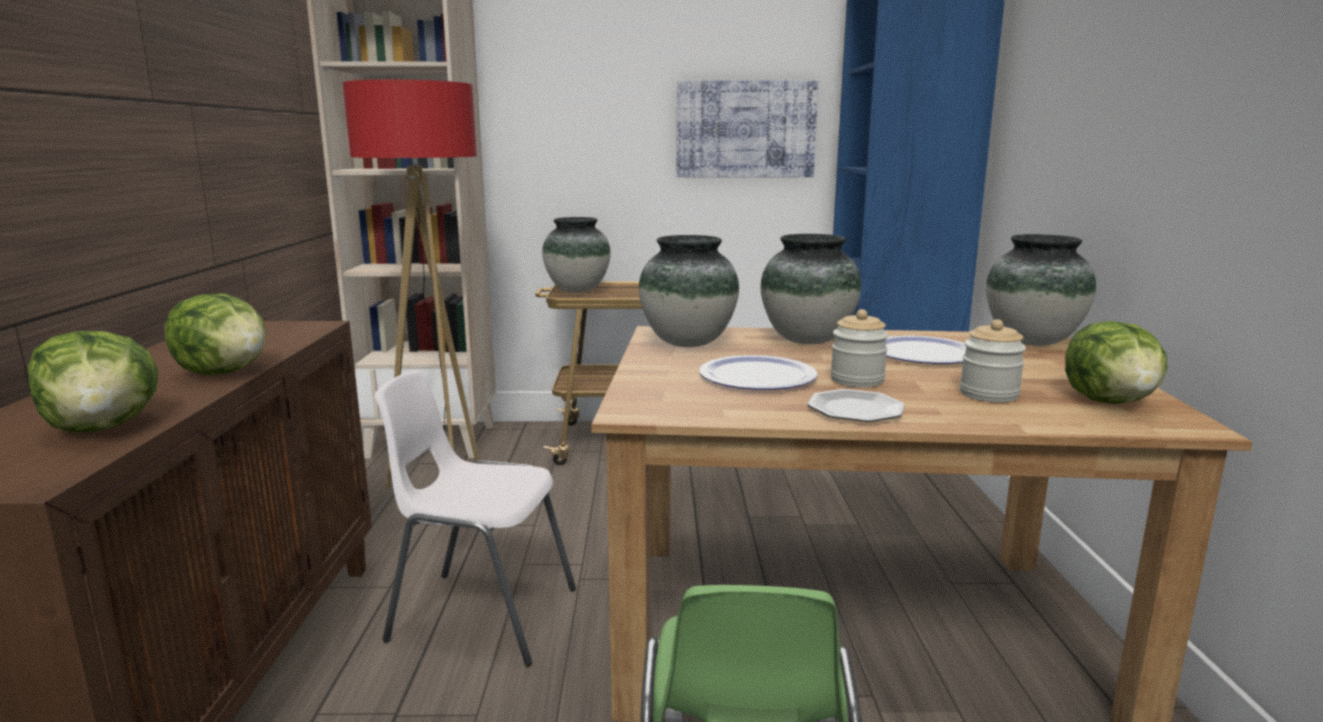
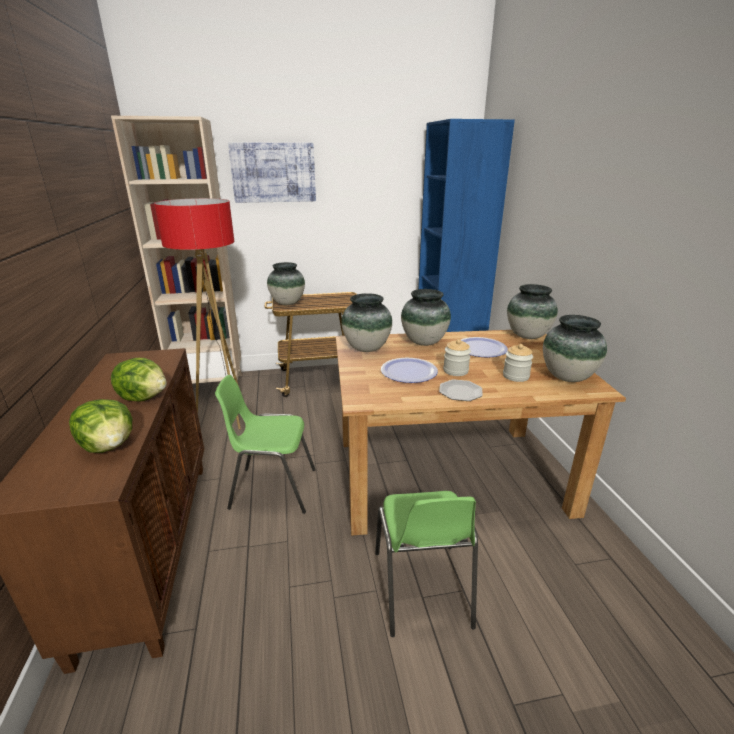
camera: 10 degrees left, 10 degrees up
(482, 614) = (272, 489): white chair -> green chair
(745, 129) = (372, 207): picture -> picture (273, 172)
(1111, 402) = (567, 377): lettuce -> vase

